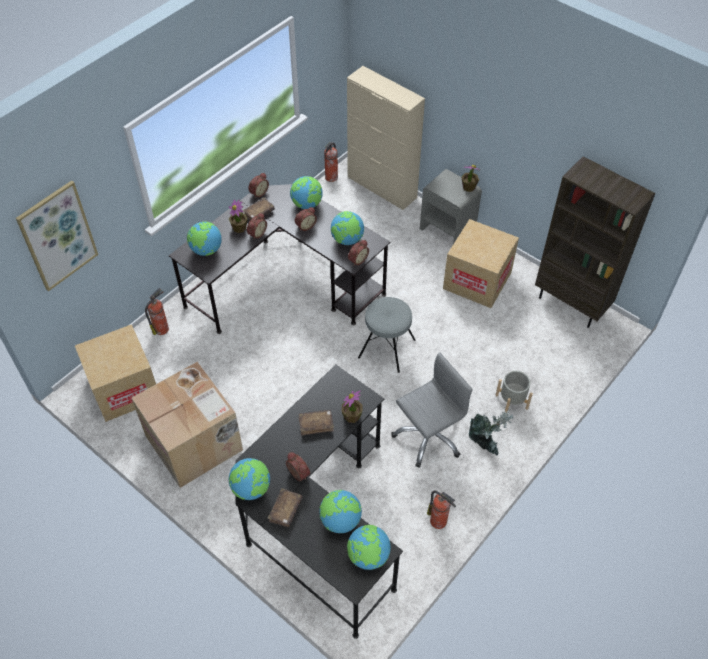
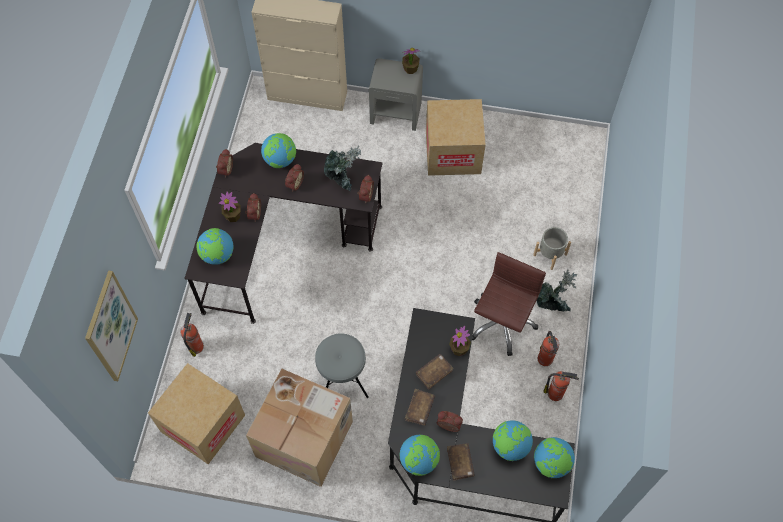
camera: 30 degrees left, 10 degrees up
(259, 213) = (241, 191): brown book -> brown book (419, 409)
(331, 178) = (252, 108): fire extinguisher -> fire extinguisher (545, 359)
(347, 240) = (342, 179): globe -> potted plant
(386, 348) = (415, 259): grey stool -> grey stool (342, 378)
(428, 436) = (501, 323): grey office chair -> brown office chair
(571, 304) = (545, 136): brown bookcase -> none

